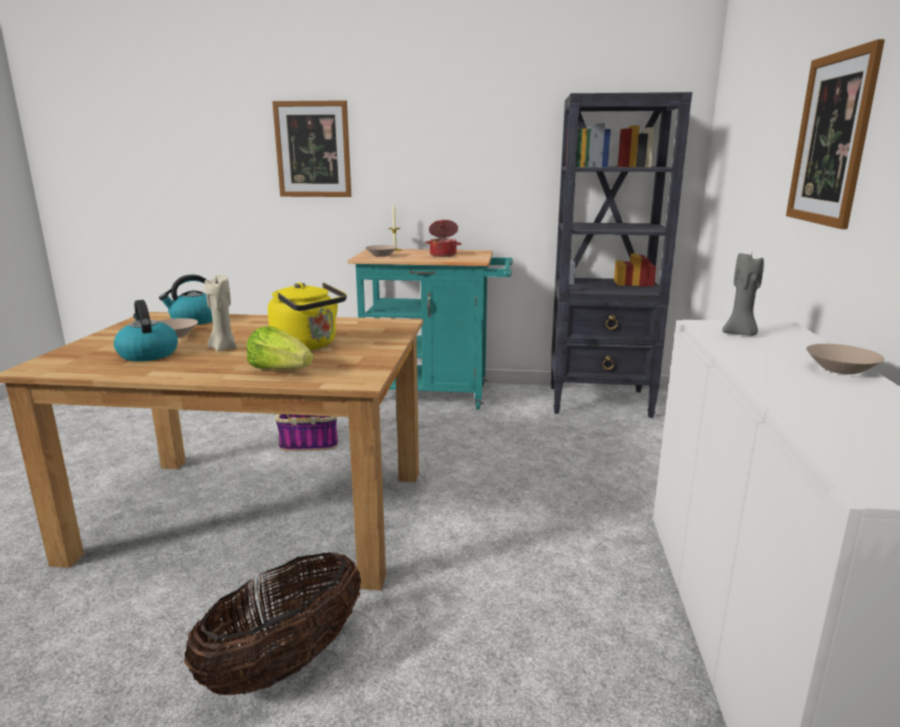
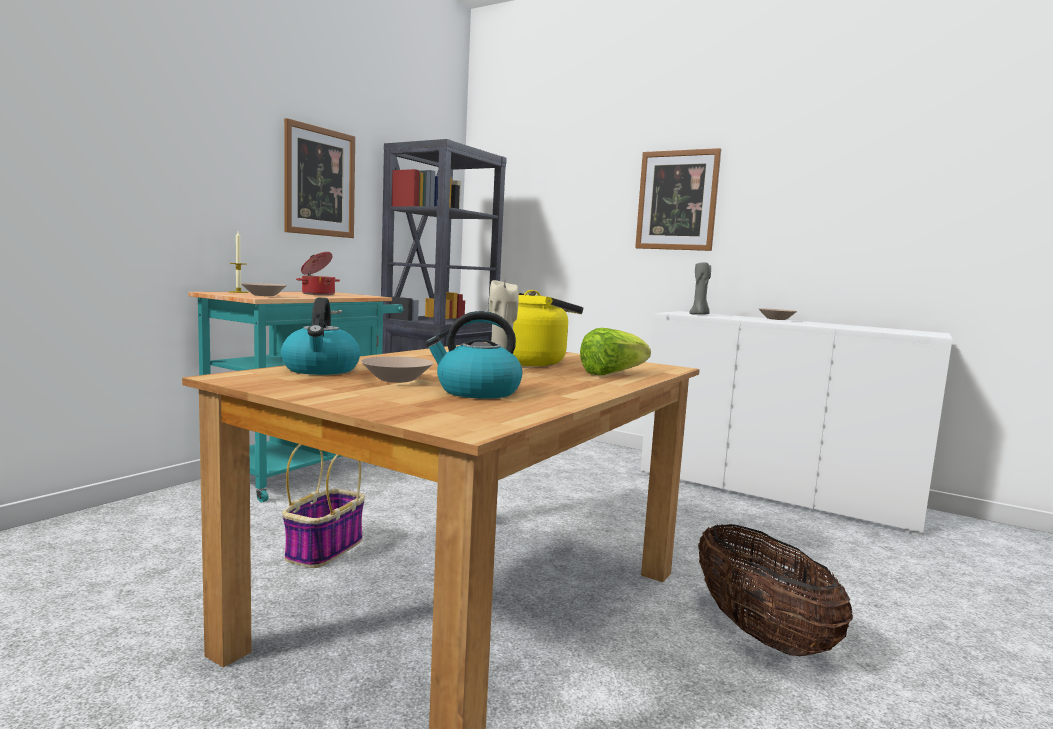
camera: 65 degrees left, 10 degrees down
(313, 149) = (102, 140): picture -> picture (320, 182)

